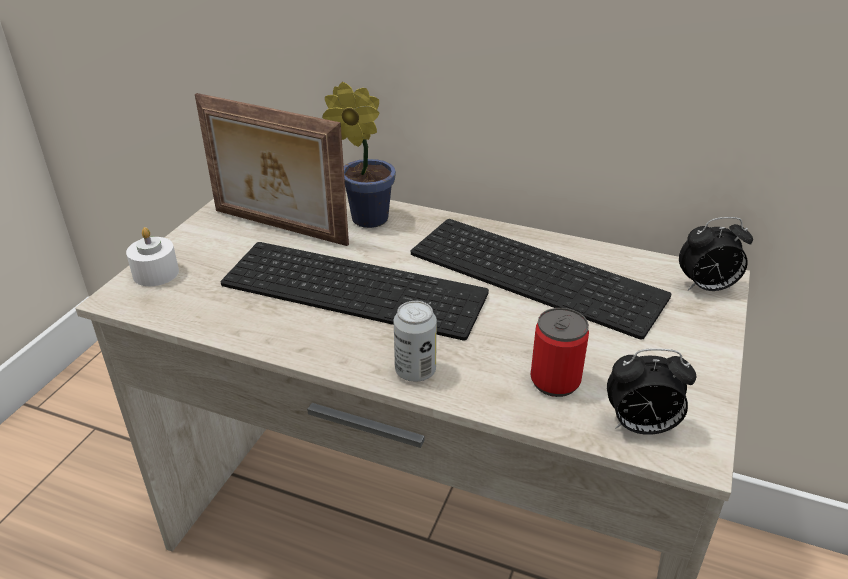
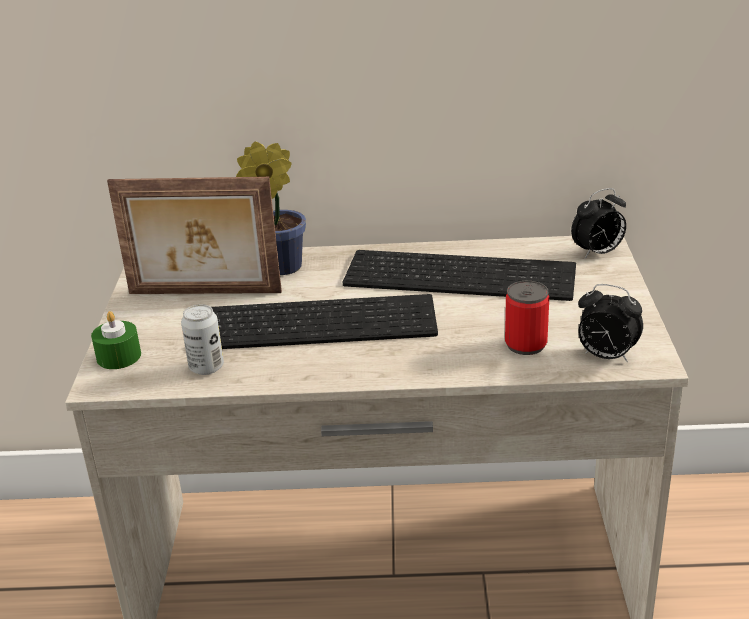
camera: 20 degrees left, 5 degrees down
(156, 273) = (119, 356): white candle -> green candle
(415, 371) = (413, 367): can -> can (206, 367)
(640, 427) = (606, 356): alarm clock -> alarm clock turned 45 degrees clockwise

